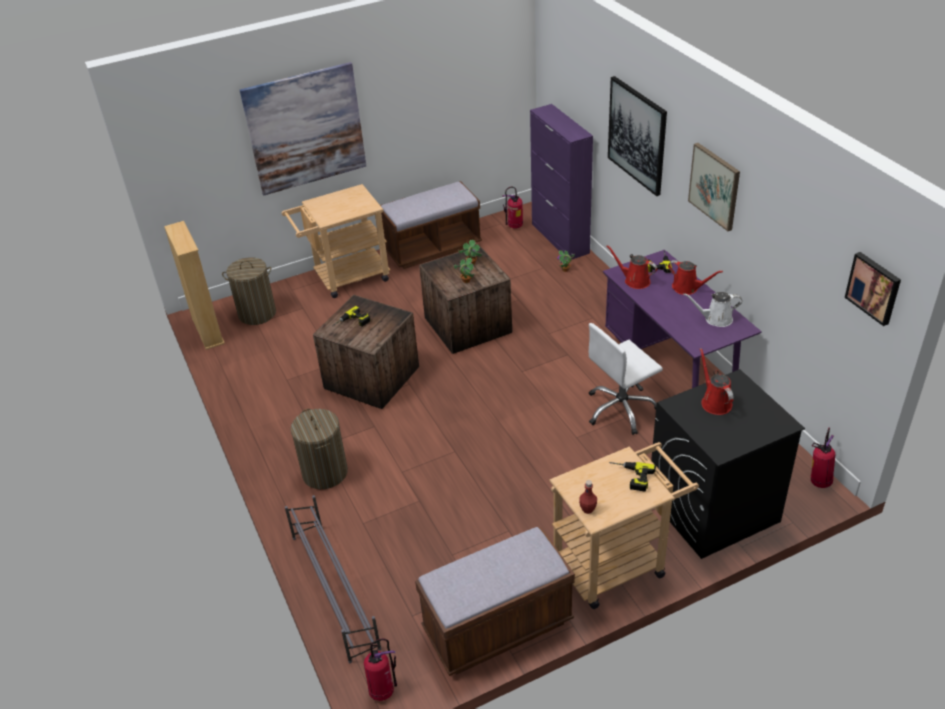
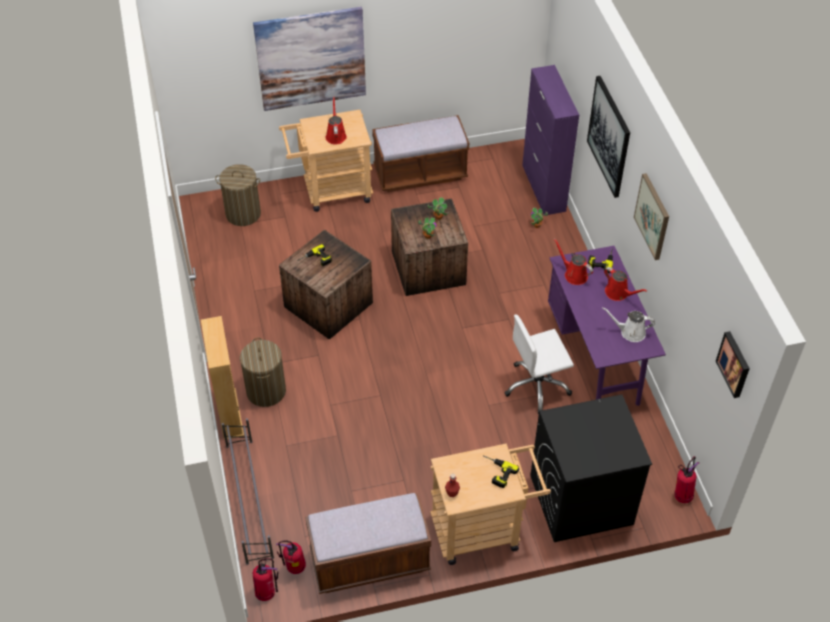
camera: 10 degrees right, 10 degrees up
(207, 331) = (196, 223): beige bookcase -> beige bookcase (229, 414)
(514, 227) = (504, 165): fire extinguisher -> fire extinguisher (294, 568)
(714, 402) = (587, 421): red watering can -> red watering can (335, 135)

